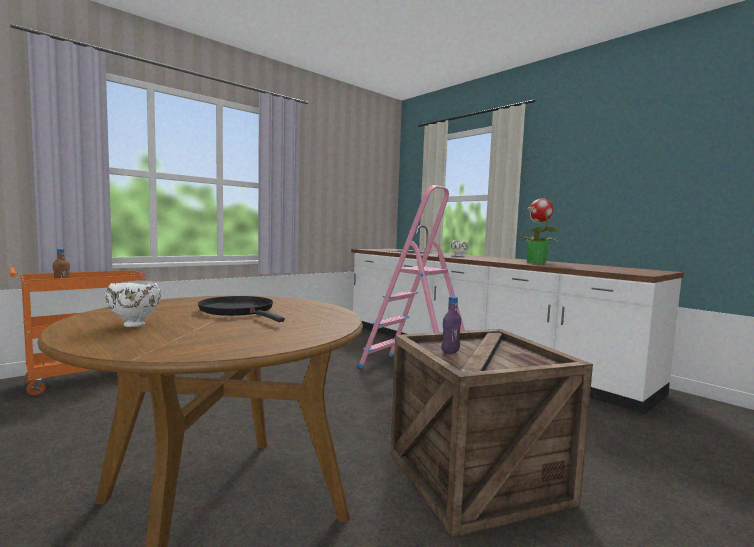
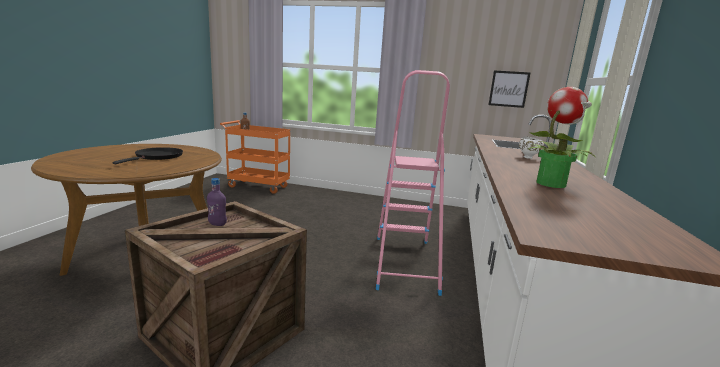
camera: 55 degrees right, 10 degrees up
(134, 324) = (108, 152): white bowl -> none
(365, 206) = (508, 89): none -> picture

